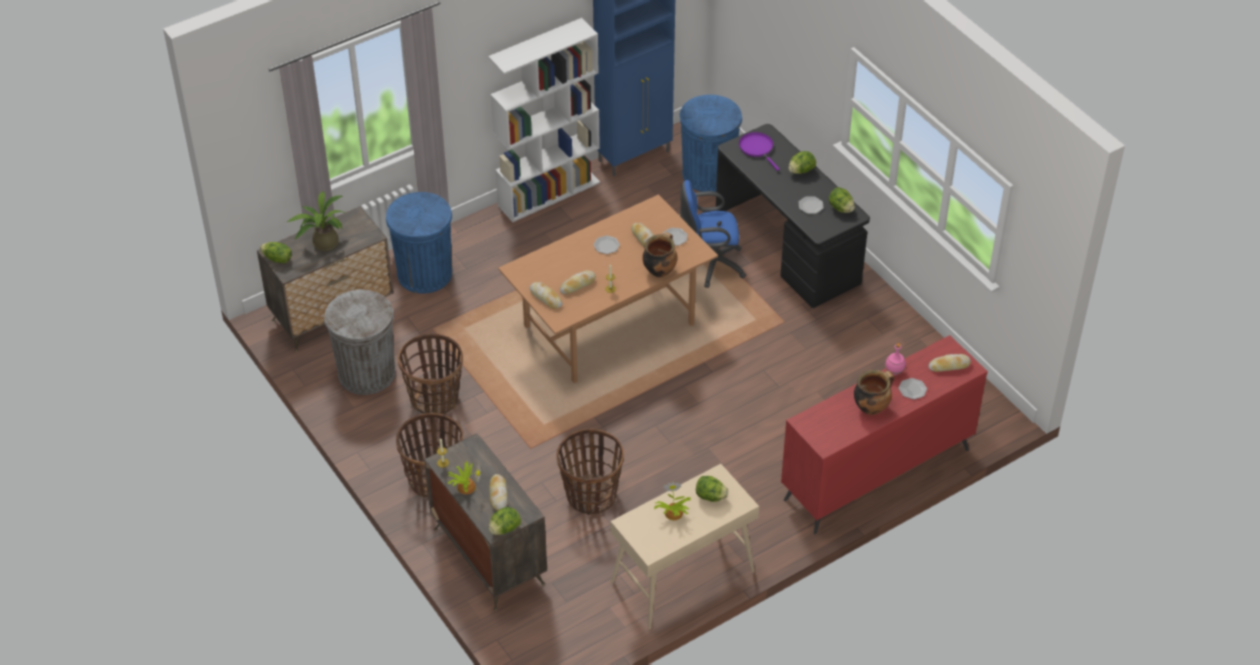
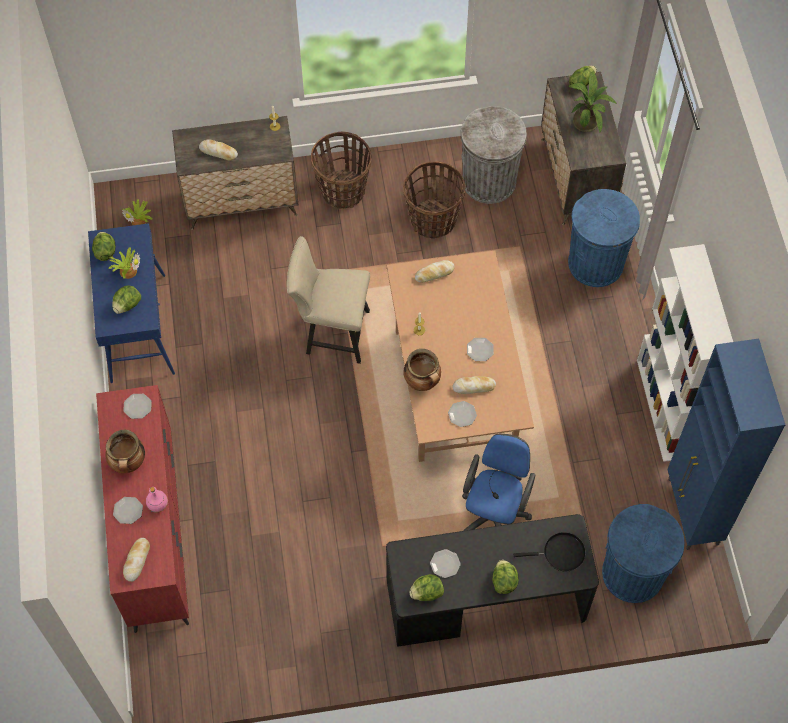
camera: 115 degrees right, 15 degrees up
(465, 486) = (241, 133): potted plant -> potted plant (139, 220)
(504, 529) = (181, 144): lettuce -> lettuce (105, 251)
(577, 285) = (438, 305): bread -> none
(590, 496) = (261, 295): basket -> none
(601, 428) = (332, 332): none -> beige chair
(682, 578) = (137, 327): beige console table -> blue console table
(757, 148) = (560, 553): purple frying pan -> black frying pan
(815, 424) = (137, 406): none -> plate

